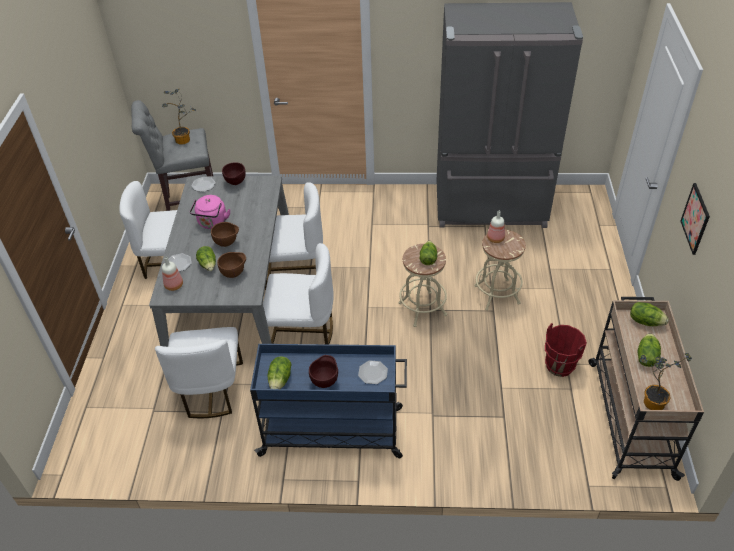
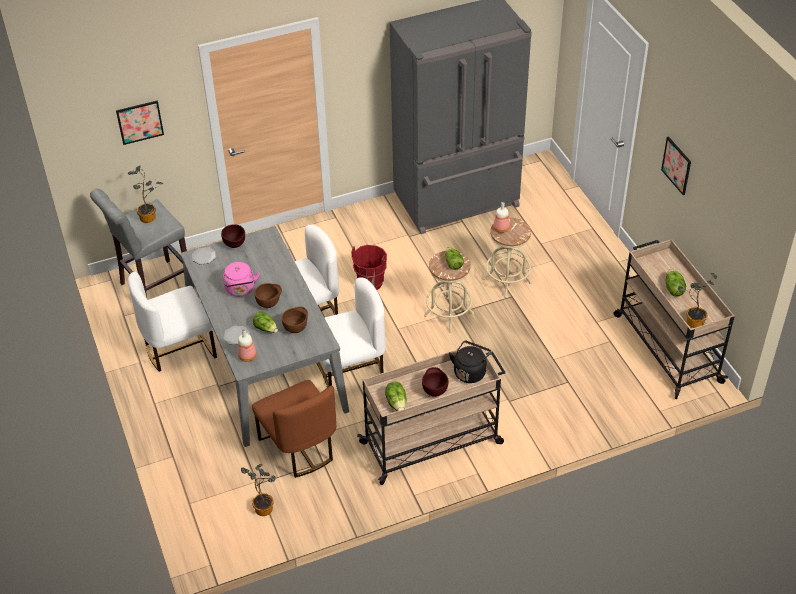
camera: 25 degrees left, 0 degrees up
(144, 435) = (264, 506): none -> potted plant
(188, 48) = (140, 122): none -> picture
(211, 390) = (299, 448): white chair -> brown chair
(333, 431) = (433, 443): blue cart -> beige cart
(373, 373) = (470, 372): plate -> black kettle
(559, 366) = (591, 325): red bucket -> red bucket (370, 282)
(645, 321) = (659, 261): lettuce -> none

